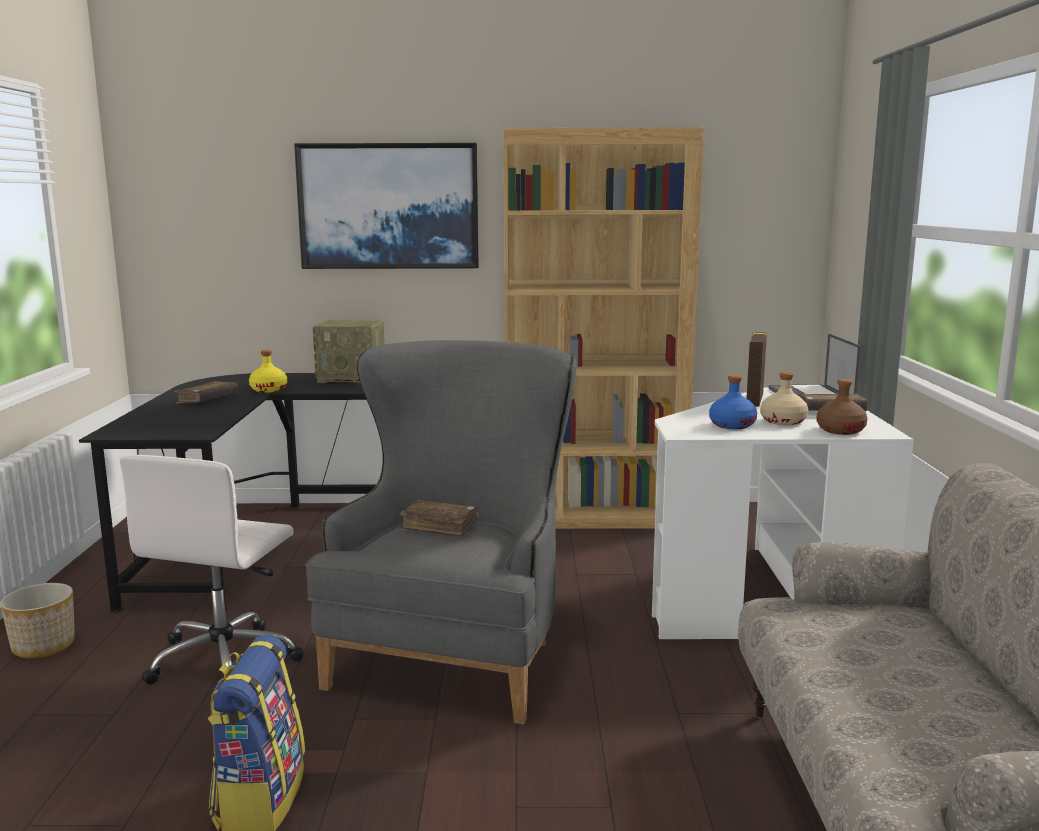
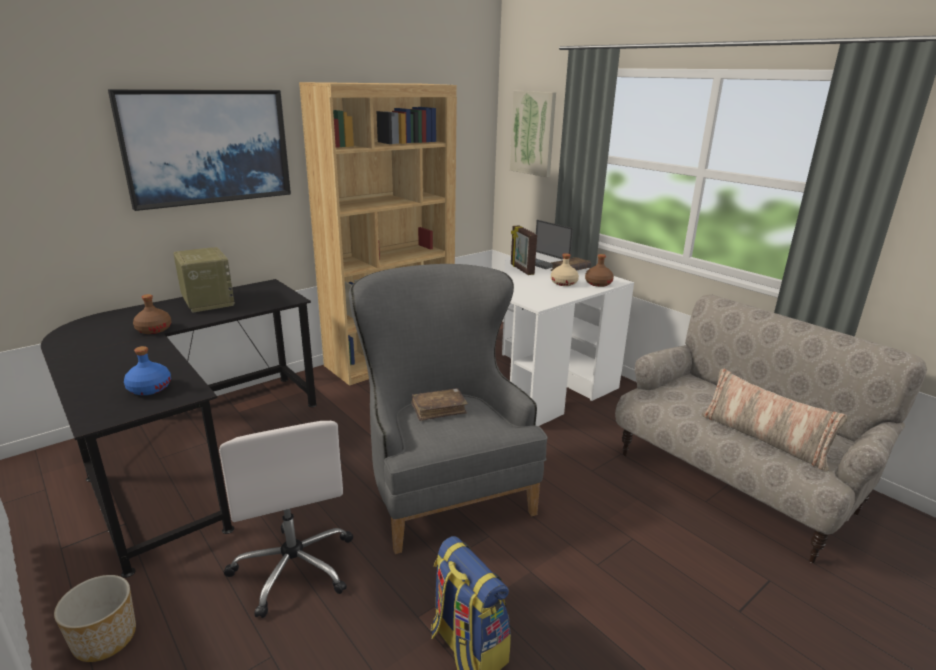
camera: 40 degrees left, 10 degrees up
(208, 400) = (116, 355): brown book -> none
(269, 390) = (154, 329): yellow bottle -> brown bottle
(353, 378) = (207, 301): radio -> radio turned 90 degrees counterclockwise
(731, 425) = (547, 292): blue bottle -> blue bottle (149, 388)
(861, 201) = (533, 133): none -> picture
(889, 715) = (763, 438): none -> pillow

